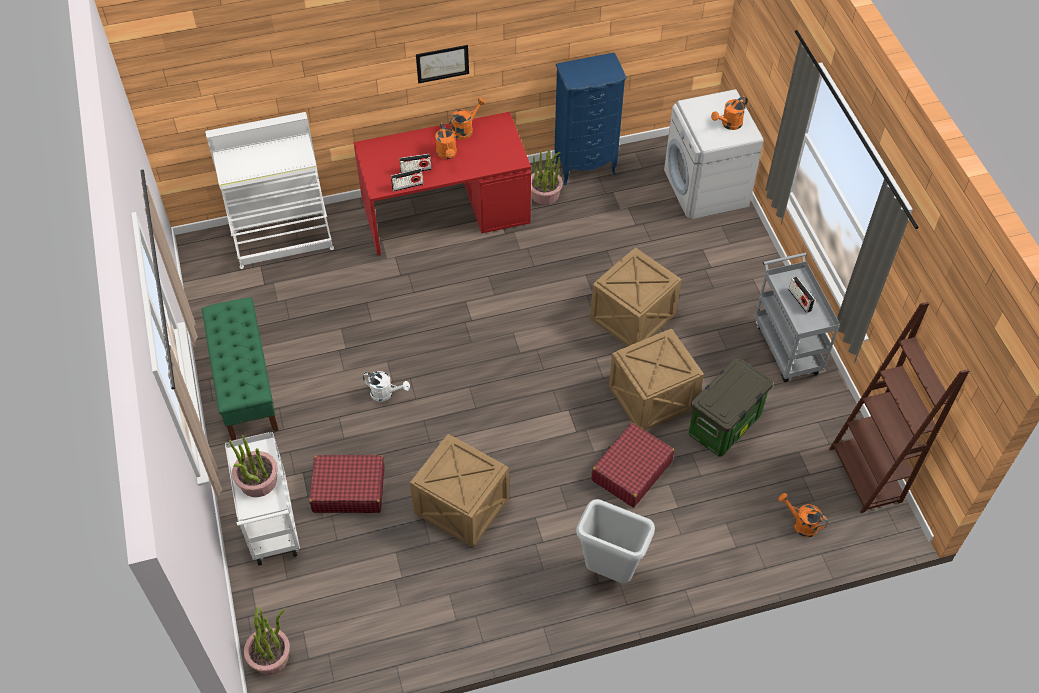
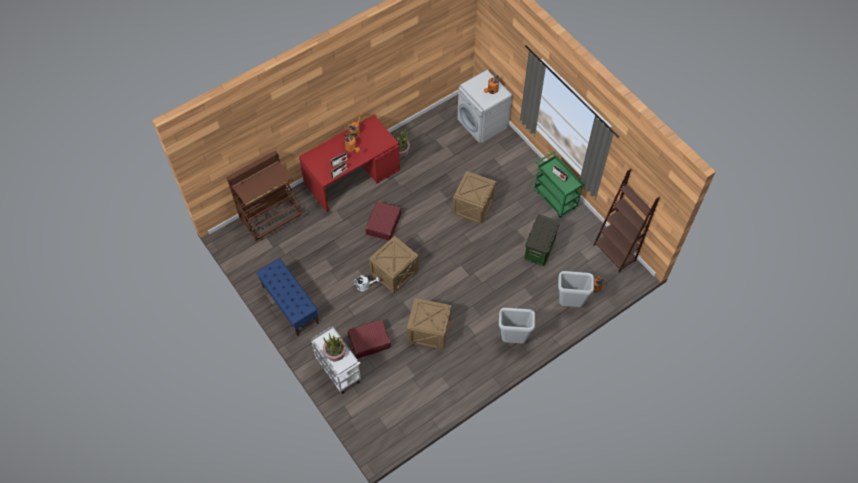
camera: 20 degrees left, 5 degrees up
(245, 384) = (290, 304): green bench -> blue bench
(270, 656) = (369, 435): potted plant -> none
(283, 242) = (272, 220): white shoe rack -> brown shoe rack
(442, 63) = (339, 103): picture -> none
(585, 169) = (416, 130): blue dresser -> none
(631, 471) = (504, 286): red suitcase -> red suitcase (383, 224)
(651, 398) = (499, 246): crate -> crate (394, 273)
(745, 540) = (570, 303): none -> grey trash can
(785, 348) = (554, 199): grey cart -> green cart

